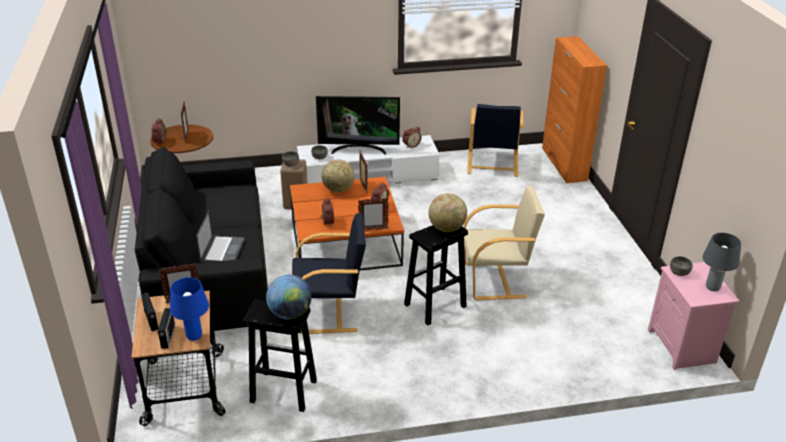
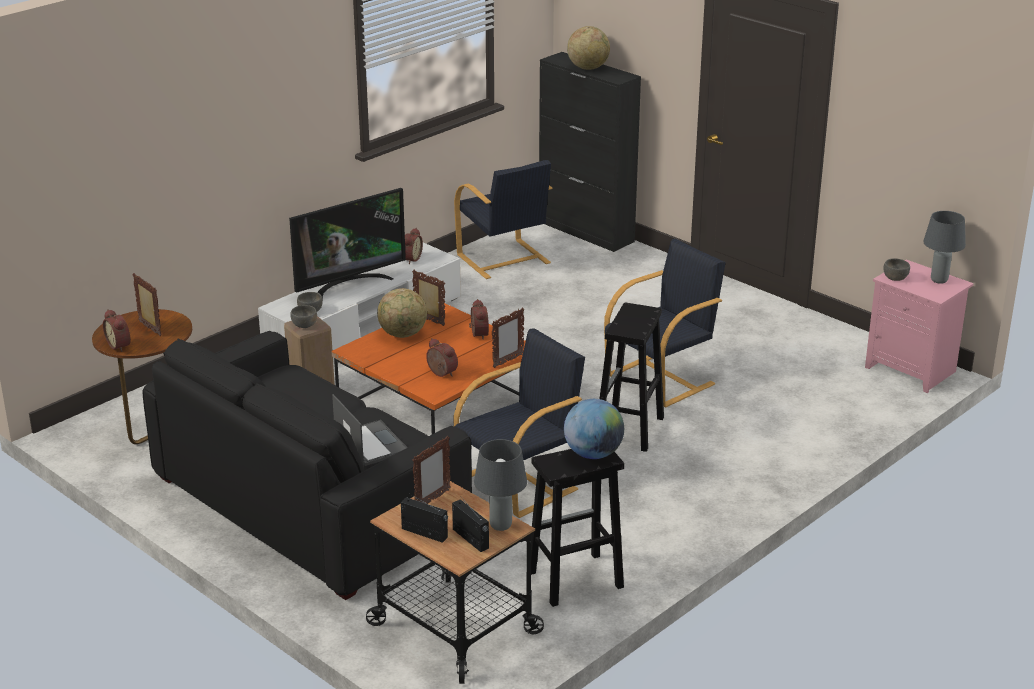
camera: 35 degrees left, 5 degrees down
(194, 336) = (501, 525): blue table lamp -> grey table lamp
(447, 228) = (637, 313): globe -> globe (588, 68)
(496, 280) = (662, 379): beige armchair -> black armchair
(564, 164) = (586, 232): orange cabinet -> black cabinet

